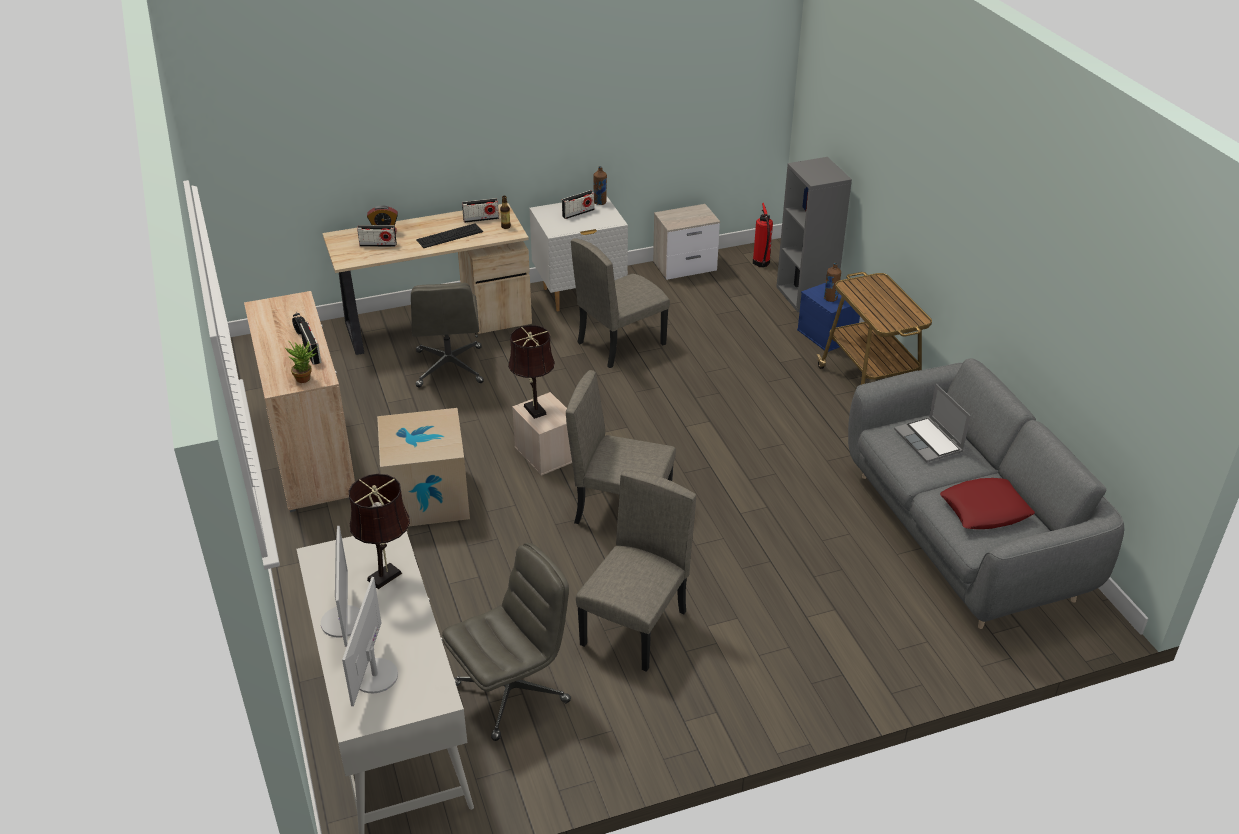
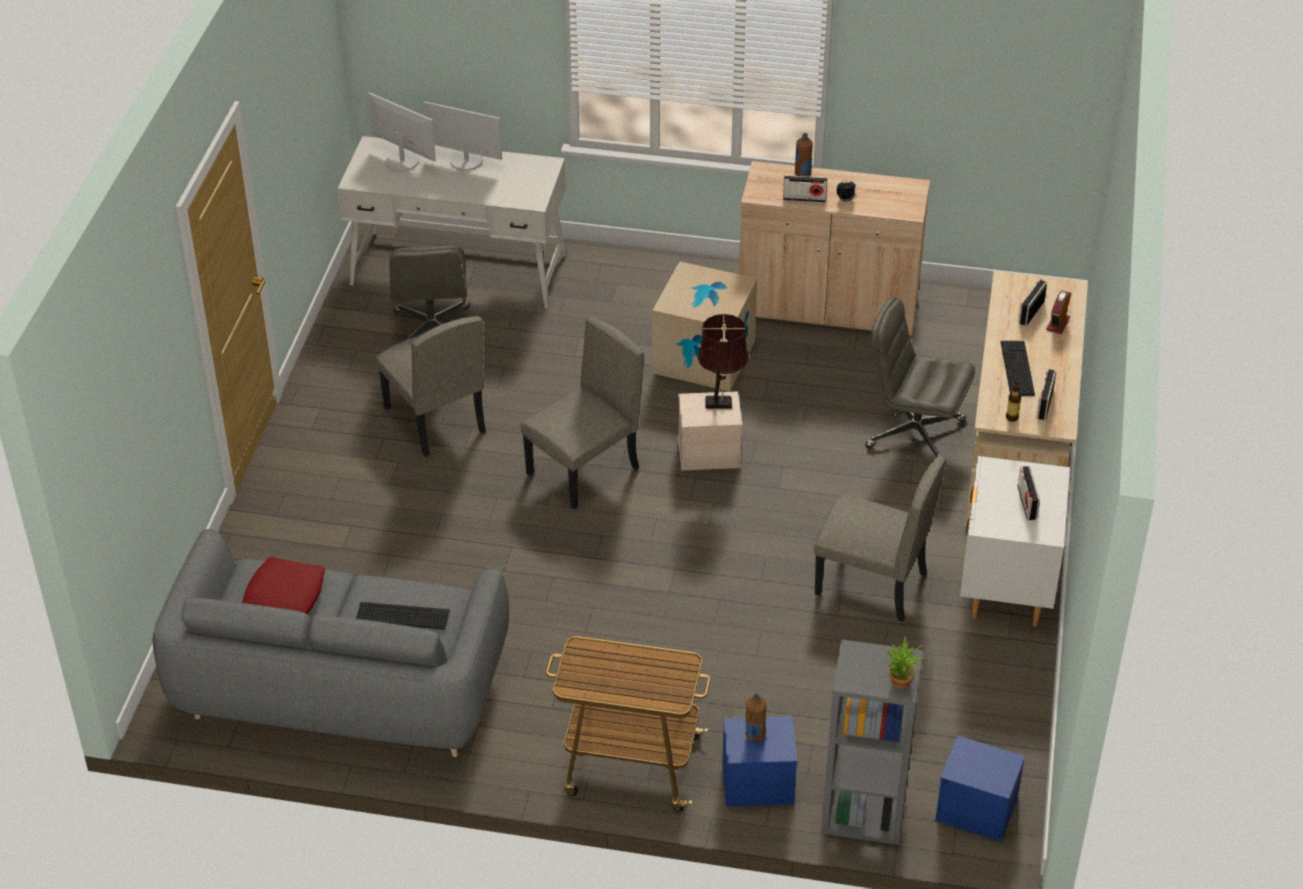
camera: 120 degrees right, 5 degrees up
(306, 378) = (764, 187): potted plant -> potted plant (900, 685)
(387, 575) = (495, 190): brown table lamp -> none
(600, 202) = (1044, 533): brown bottle -> brown bottle (802, 174)
(621, 343) = (870, 584): beige chair -> beige chair turned 120 degrees clockwise
(686, 266) = (1016, 724): nightstand -> none
(761, 263) = (977, 809): fire extinguisher -> blue storage box
(929, 441) = (402, 616): laptop -> keyboard

